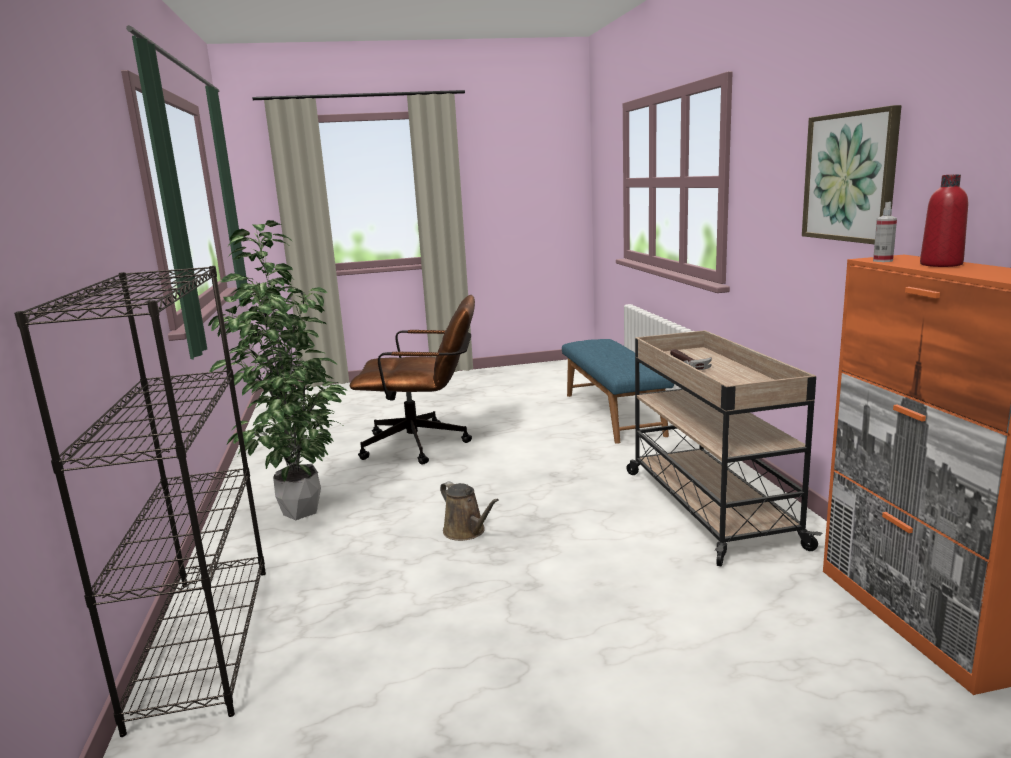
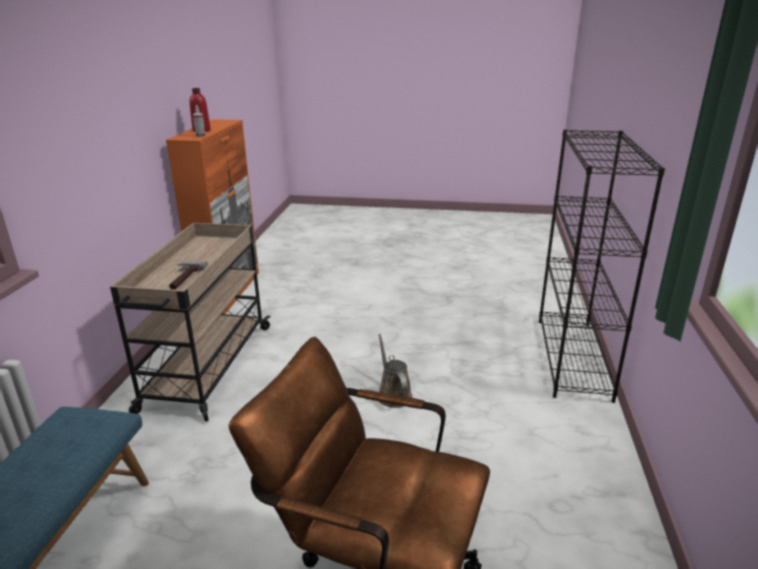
camera: 160 degrees left, 10 degrees up
(298, 514) = (545, 464): potted plant -> none
(850, 177) = (117, 105): picture -> none

